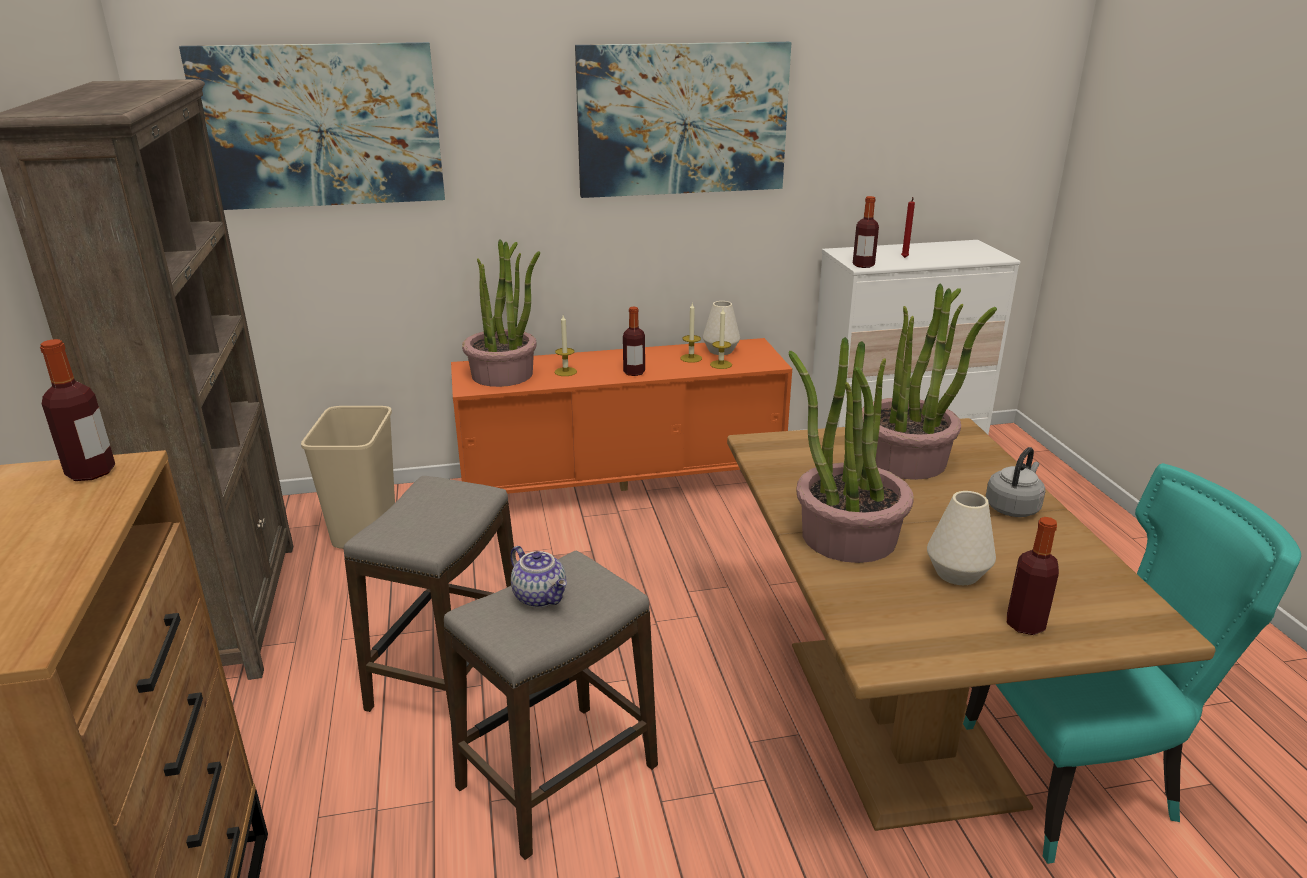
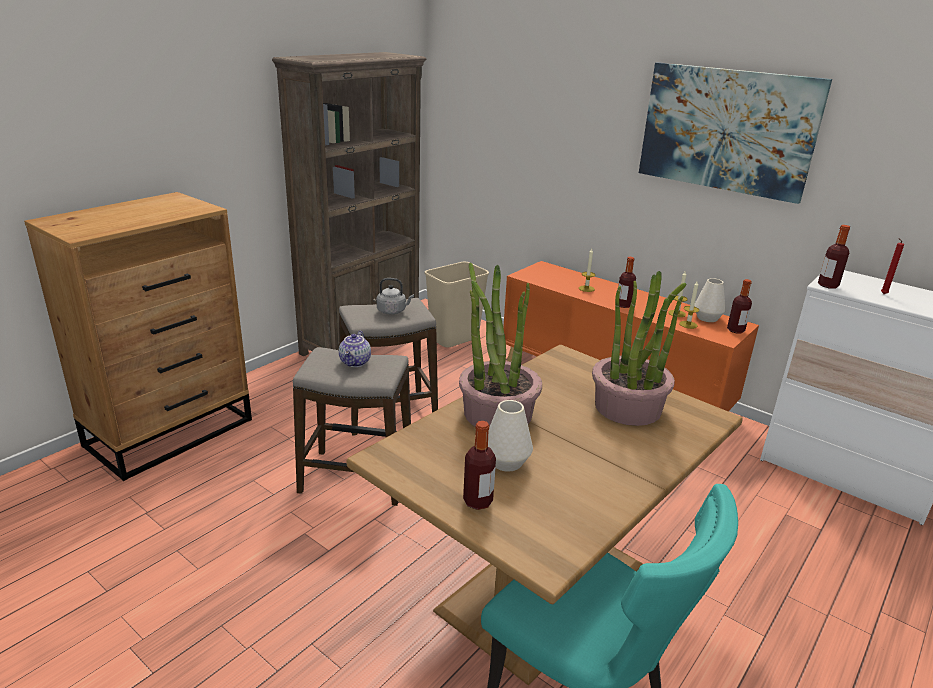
camera: 50 degrees right, 0 degrees up
(91, 472) = (196, 206): bottle -> bottle (735, 330)
(320, 126) = (505, 95): picture -> none
(503, 374) = (552, 276): potted plant -> none
(1013, 507) = (628, 465): grey kettle -> grey kettle (393, 311)

